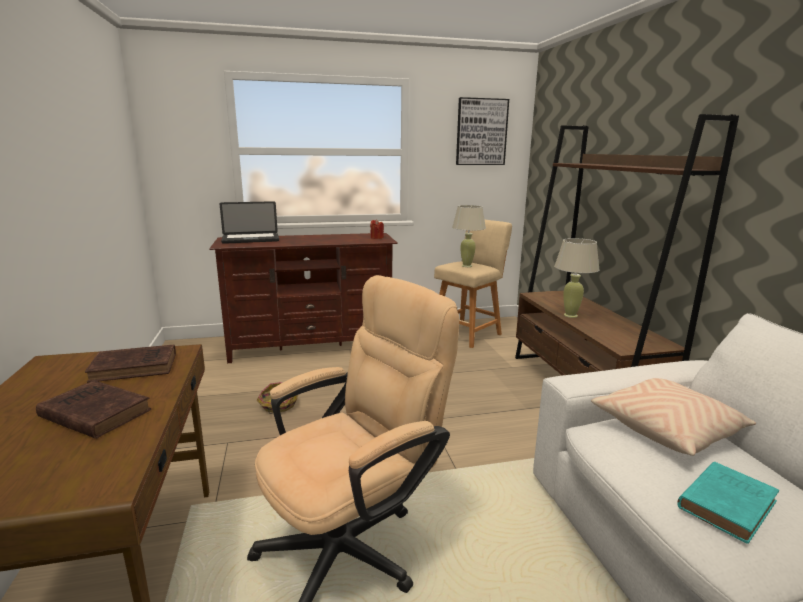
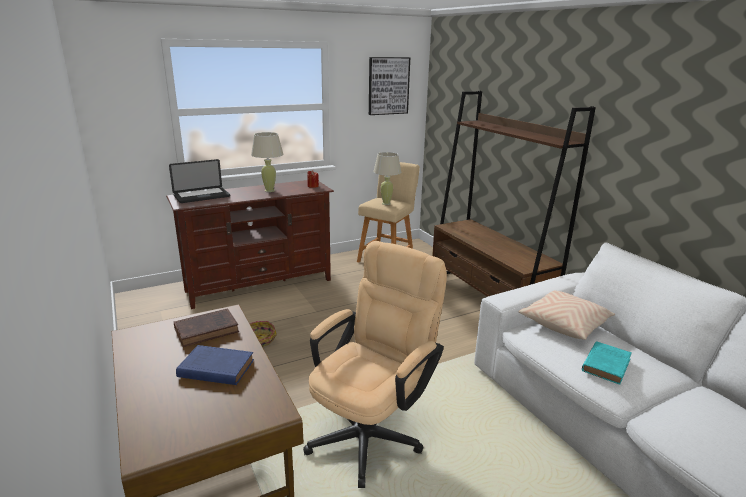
camera: 15 degrees left, 5 degrees up
(94, 413) = (214, 368): brown book -> blue book
(570, 315) = (479, 243): beige table lamp -> beige table lamp (269, 190)

